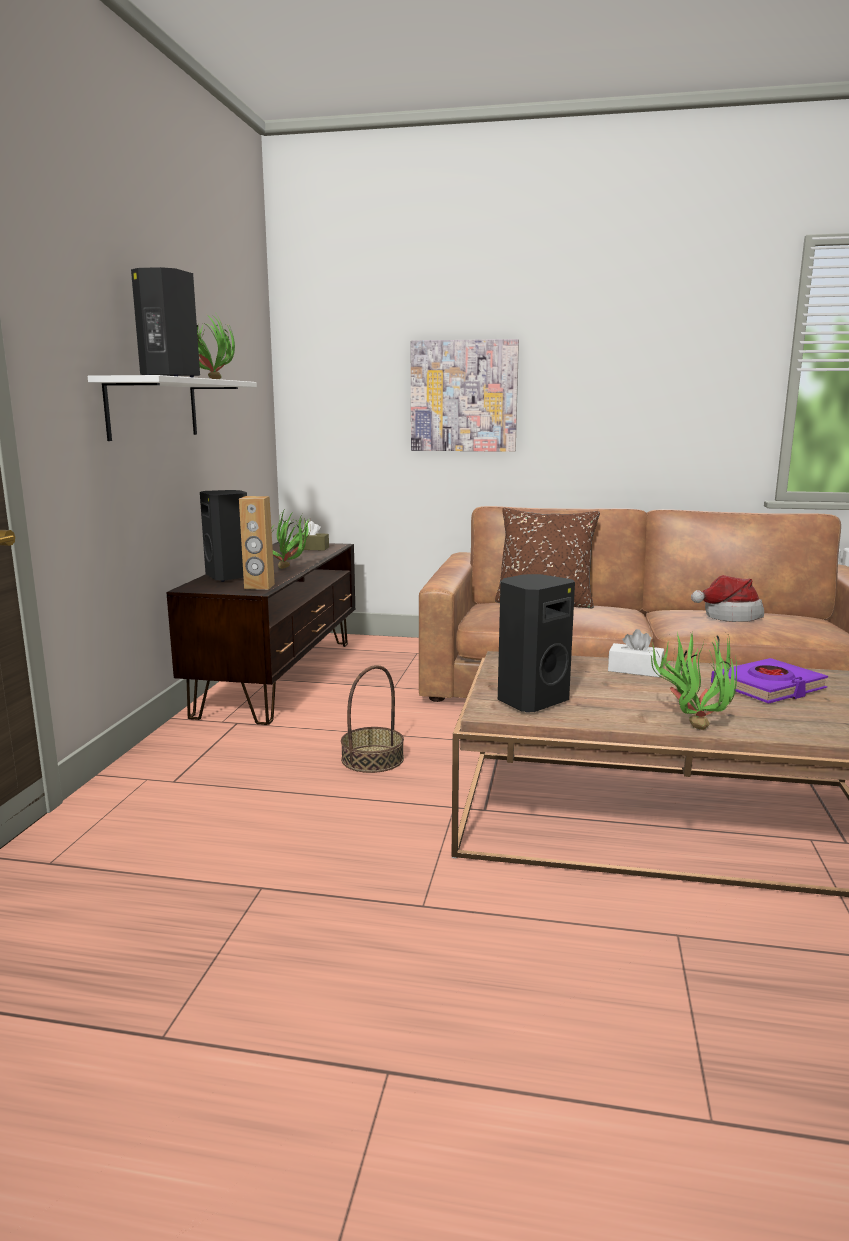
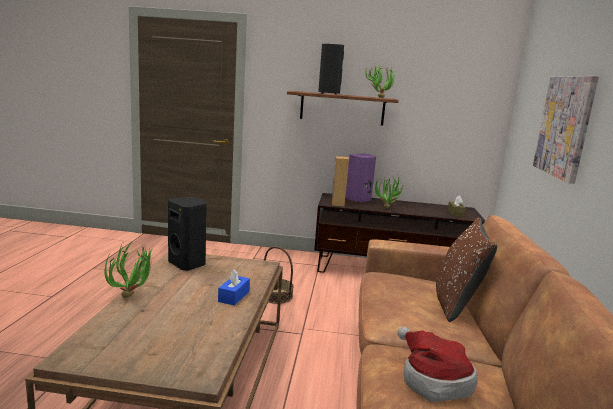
camera: 85 degrees right, 0 degrees up
(153, 408) = (342, 108): white shelf -> brown shelf
(229, 577) = (358, 200): black speaker -> purple speaker
(635, 670) = (234, 296): white tissue box -> blue tissue box
(768, 687) = (185, 336): purple book -> none

